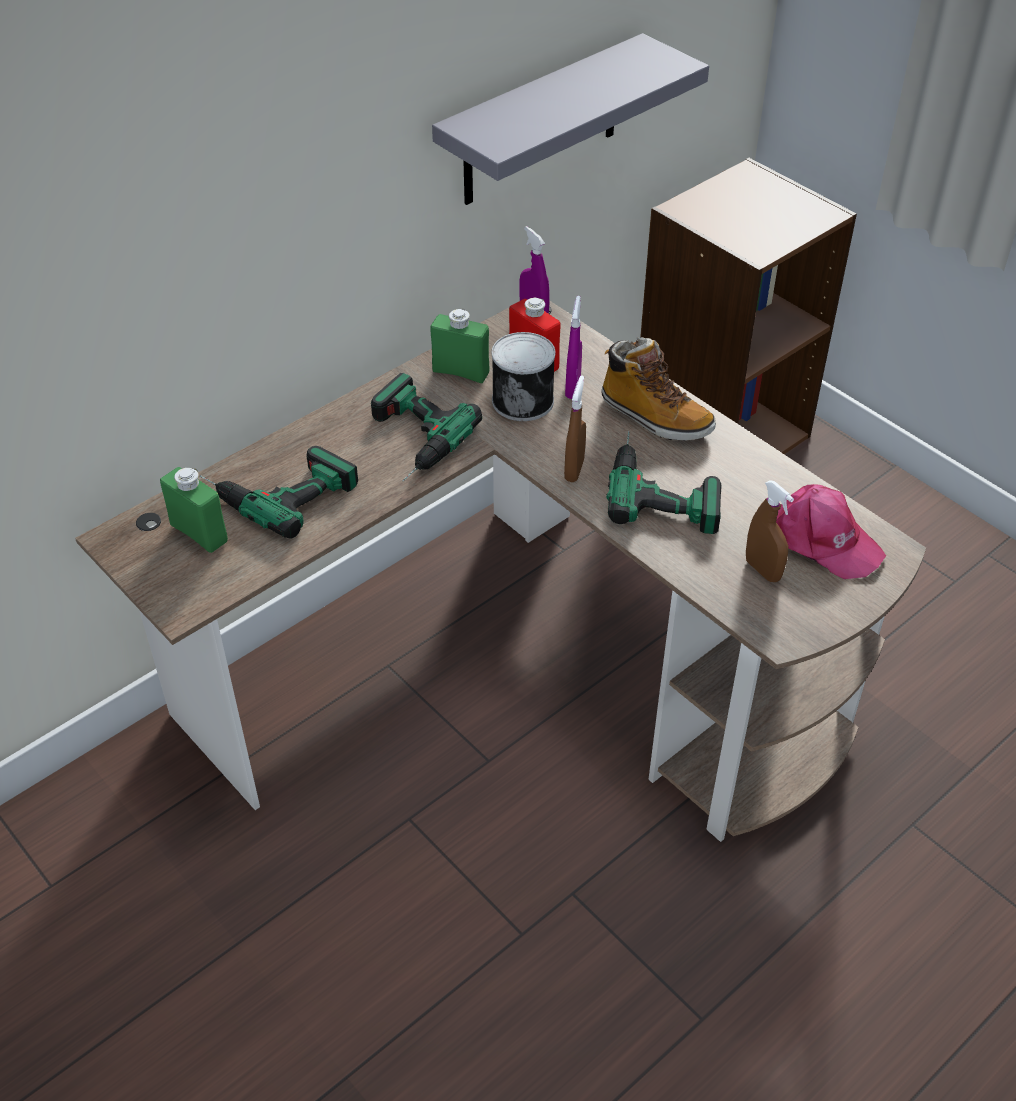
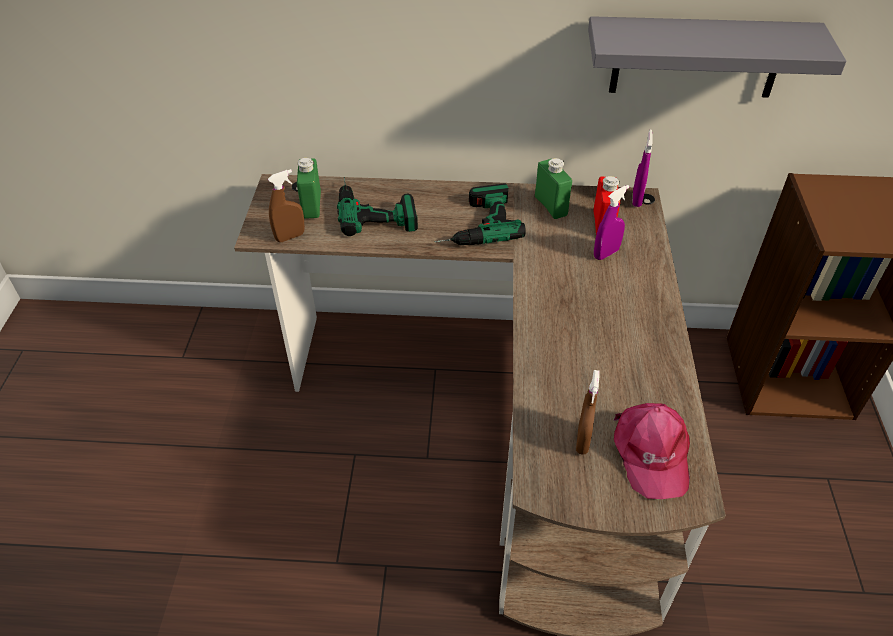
camera: 45 degrees right, 0 degrees up
(523, 400) = (567, 242): can -> none
(574, 470) = (543, 299): brown spray bottle -> brown spray bottle (290, 237)
(654, 417) = (636, 302): boot -> none
(663, 486) = (586, 345): power drill -> none

